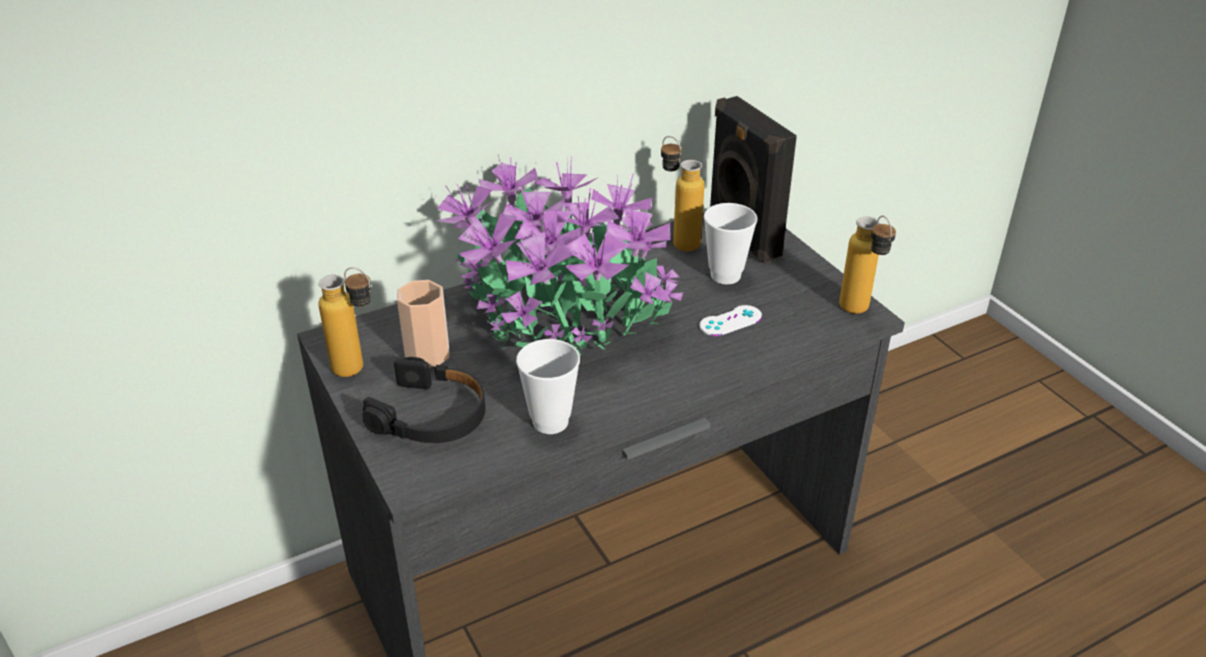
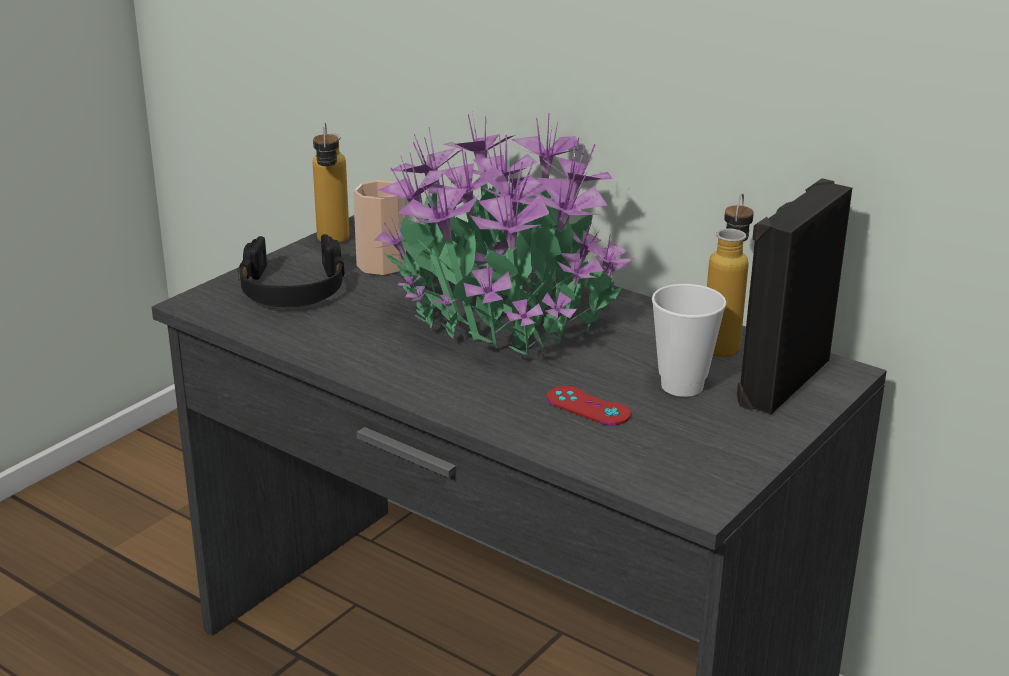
camera: 65 degrees right, 10 degrees down
(550, 422) = (321, 343): cup -> none
(730, 321) = (588, 406): white game controller -> red game controller
(859, 313) = (697, 494): bottle -> none

